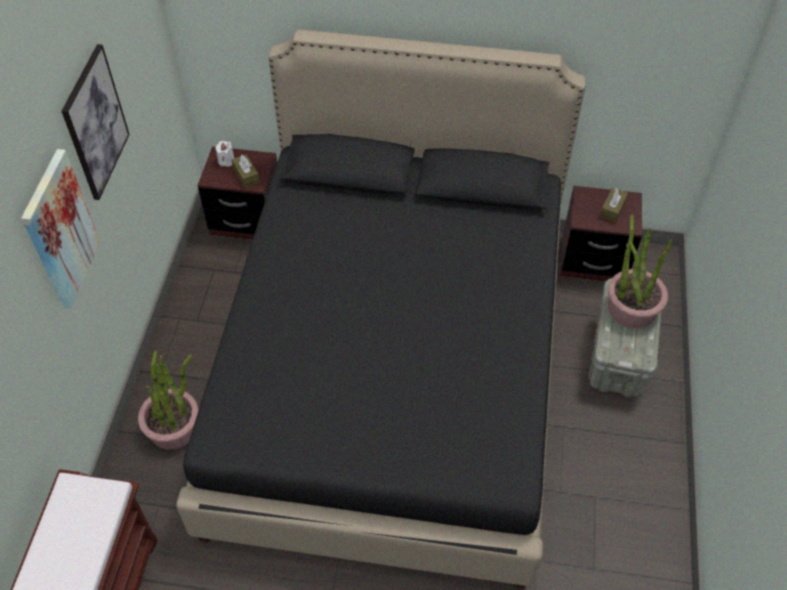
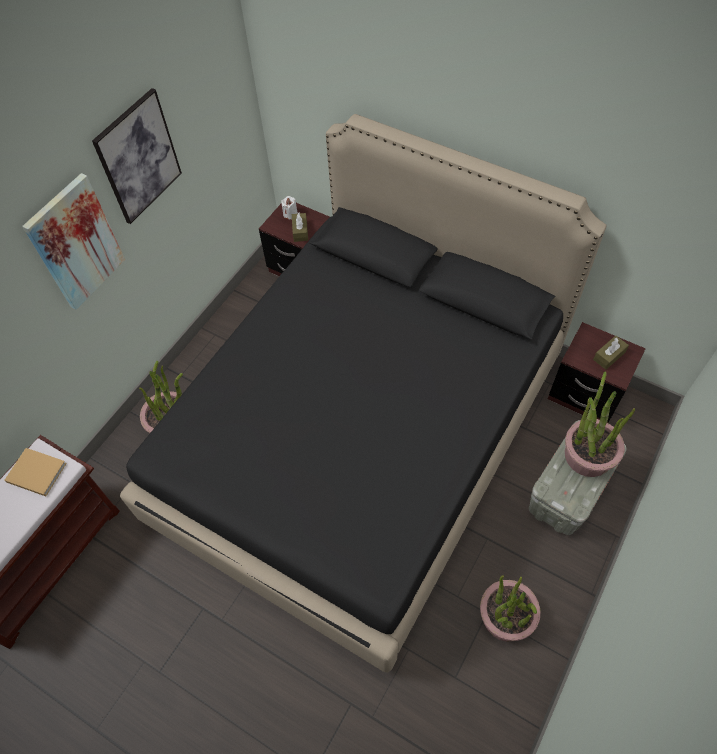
camera: 25 degrees right, 5 degrees up
(76, 508) = (35, 472): none -> beige book
(614, 493) = (506, 617): none -> potted plant

